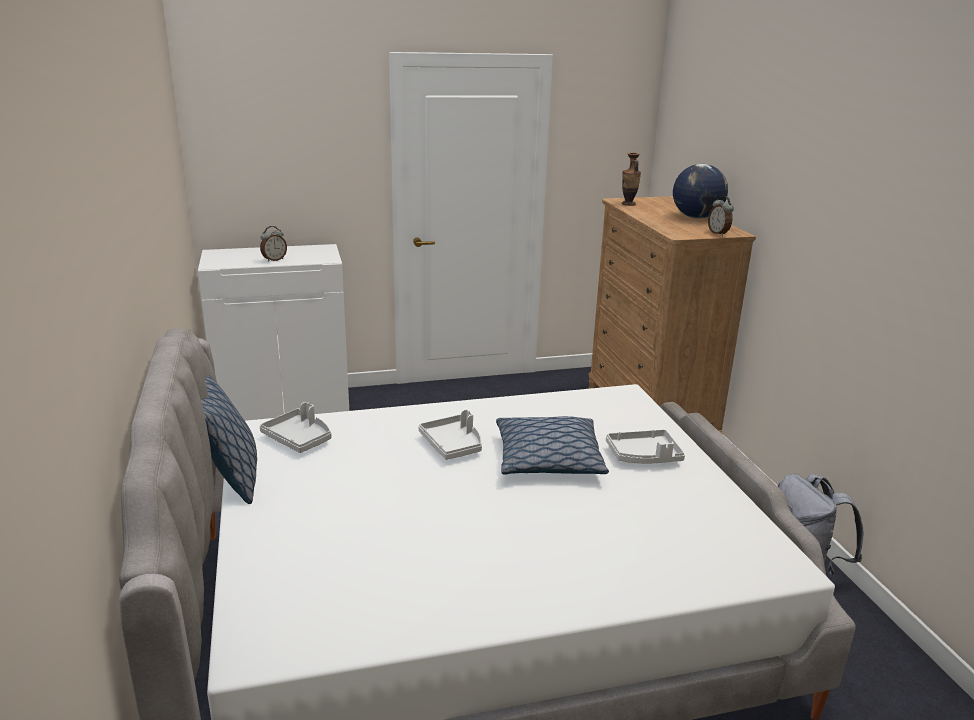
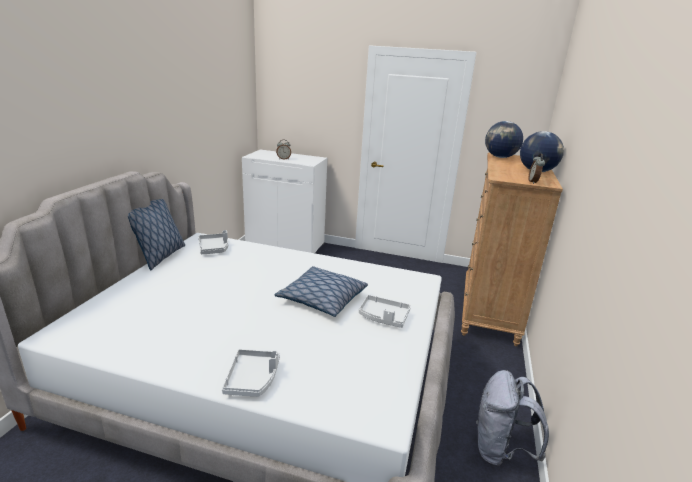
camera: 30 degrees right, 0 degrees up
(453, 445) = (281, 274): white tray -> white tray (253, 379)
(628, 204) = (500, 157): vase -> globe

